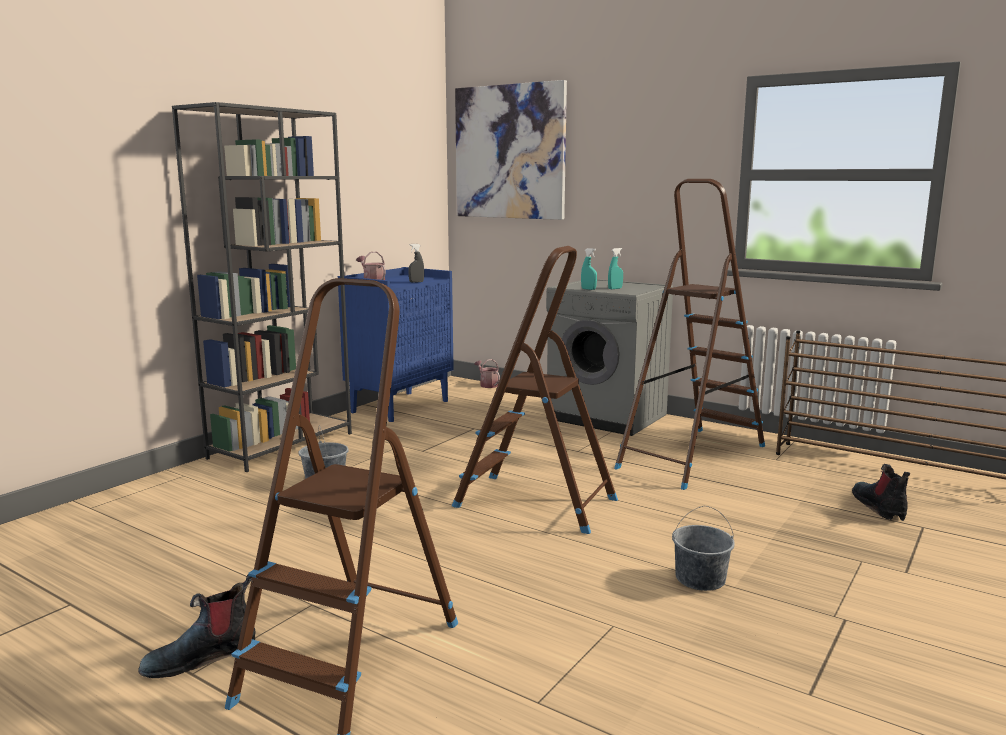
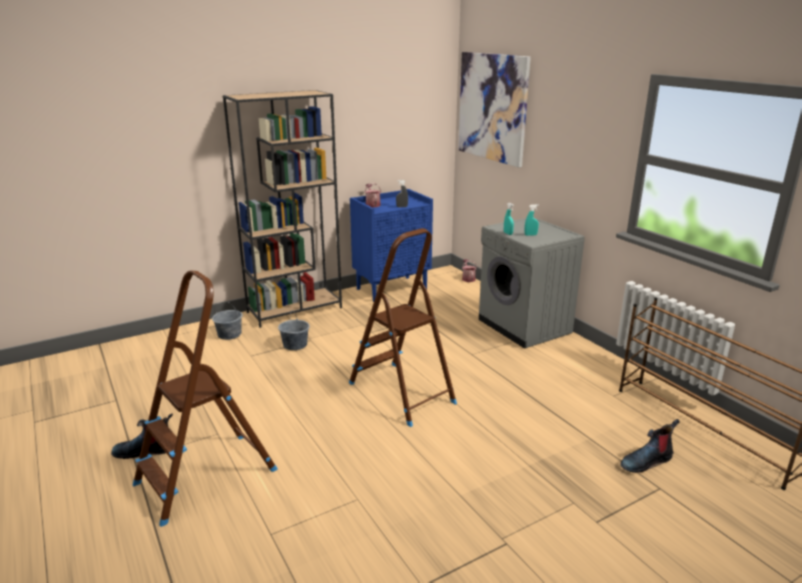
camera: 25 degrees right, 10 degrees up
(693, 456) = (550, 378): brown step ladder -> none
(699, 579) = (444, 482): grey bucket -> grey bucket (229, 334)
(880, 507) = (646, 461): boot -> boot turned 135 degrees counterclockwise

